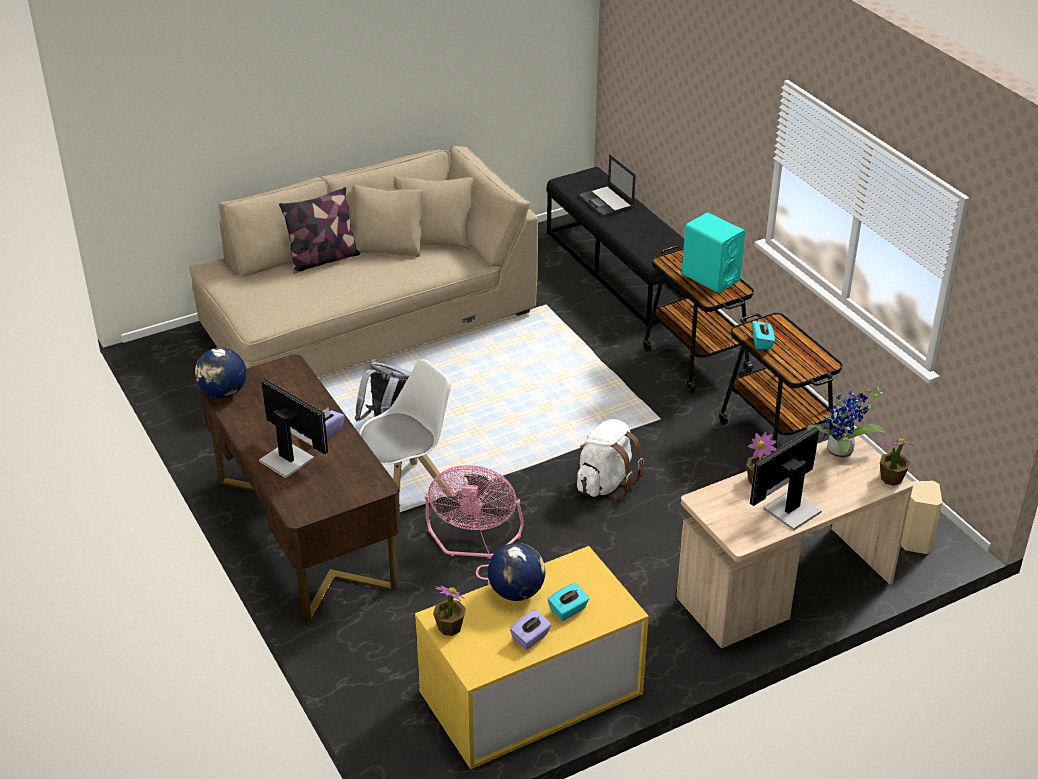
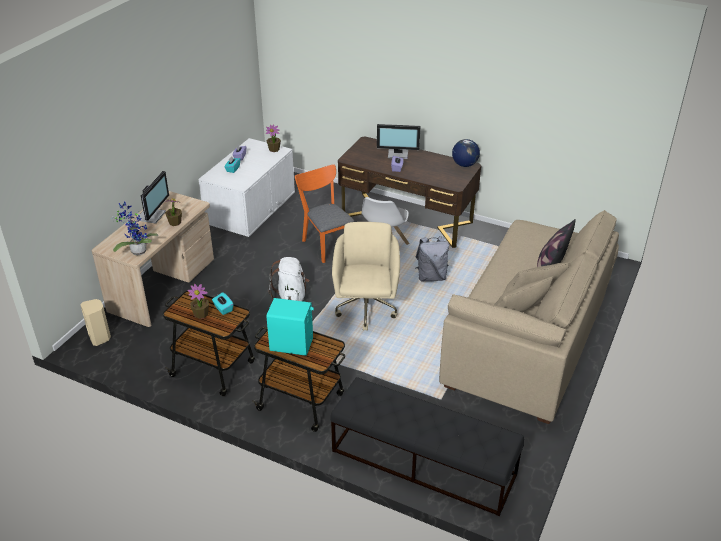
camera: 145 degrees right, 0 degrees up
(475, 547) = (326, 244): pink fan -> orange chair
(516, 592) = (259, 167): globe -> none
(526, 420) = (366, 312): none -> beige office chair
(530, 692) = (251, 207): yellow cabinet -> white cabinet
(606, 202) = (451, 430): laptop -> none
(891, 478) = (104, 248): potted plant -> potted plant (201, 314)

